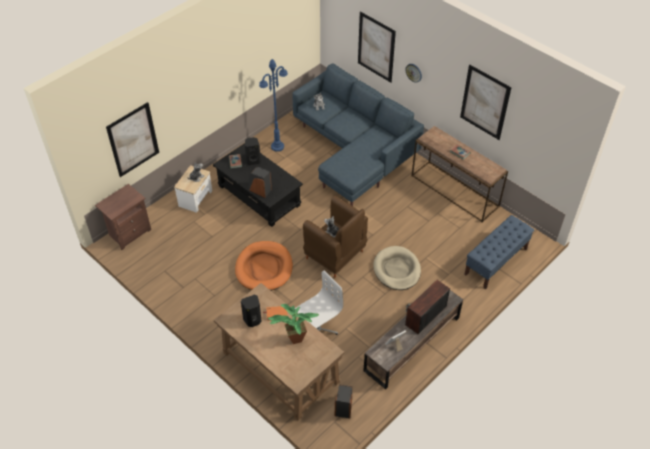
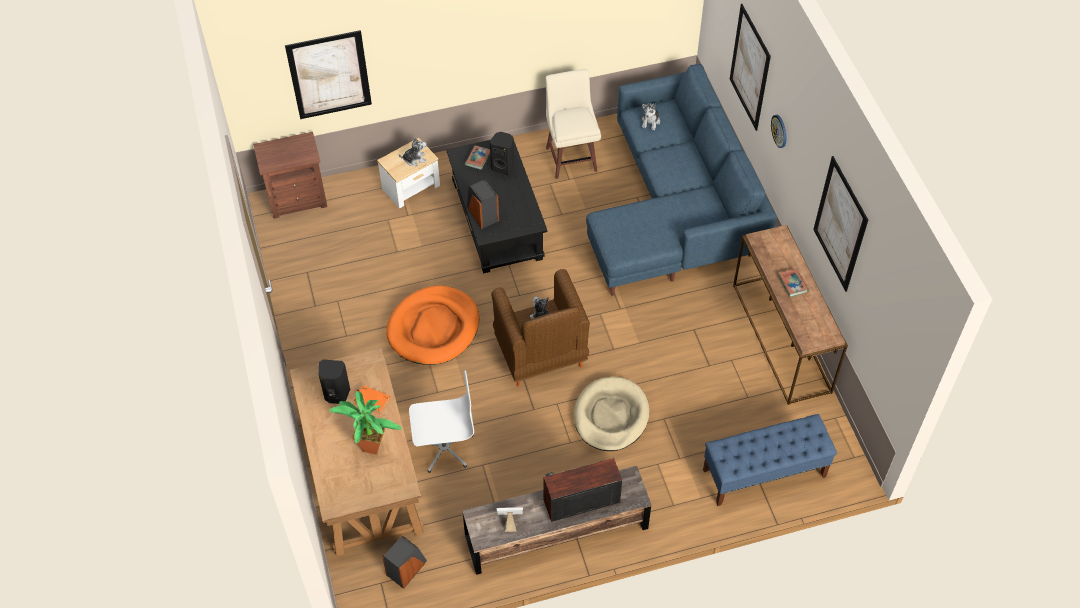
camera: 30 degrees right, 5 degrees up
(277, 146) = (571, 158): blue floor lamp -> beige stool

